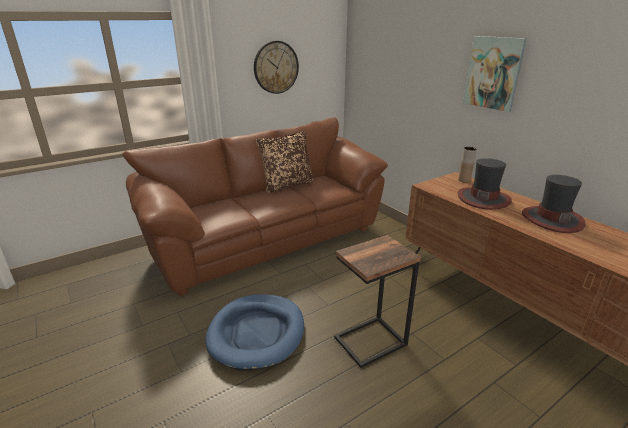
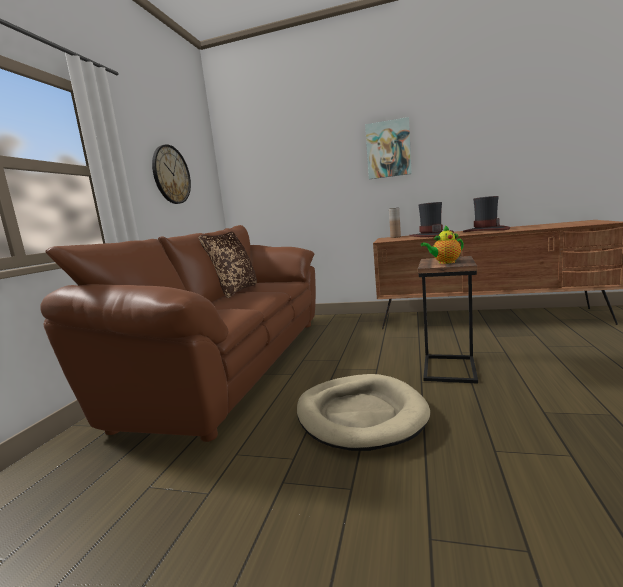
camera: 40 degrees left, 15 degrees down
(257, 333) = (360, 415): blue dog bed -> beige dog bed
(370, 255) = (445, 262): none -> teapot

